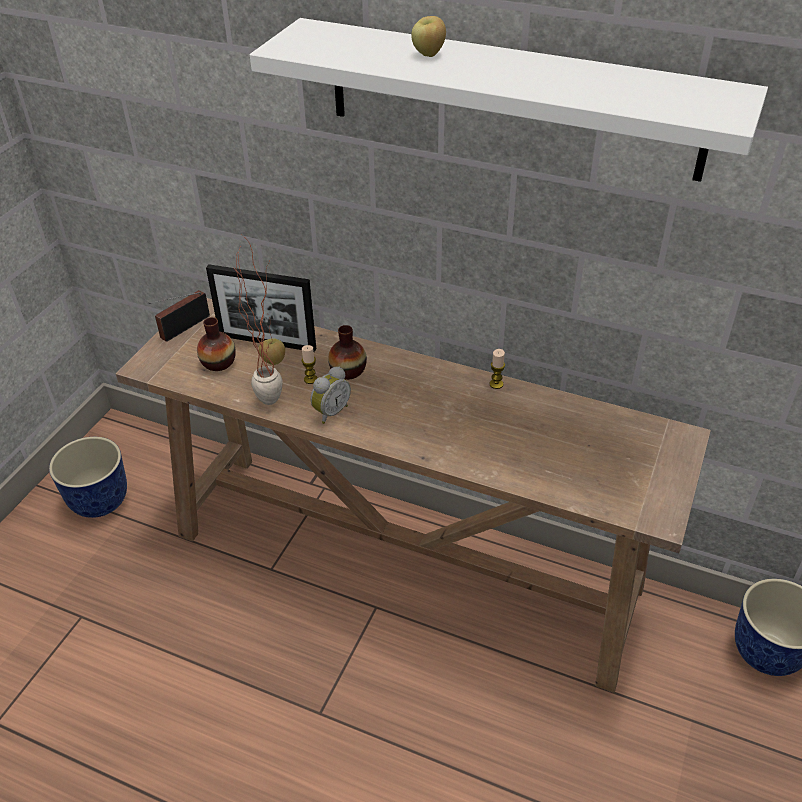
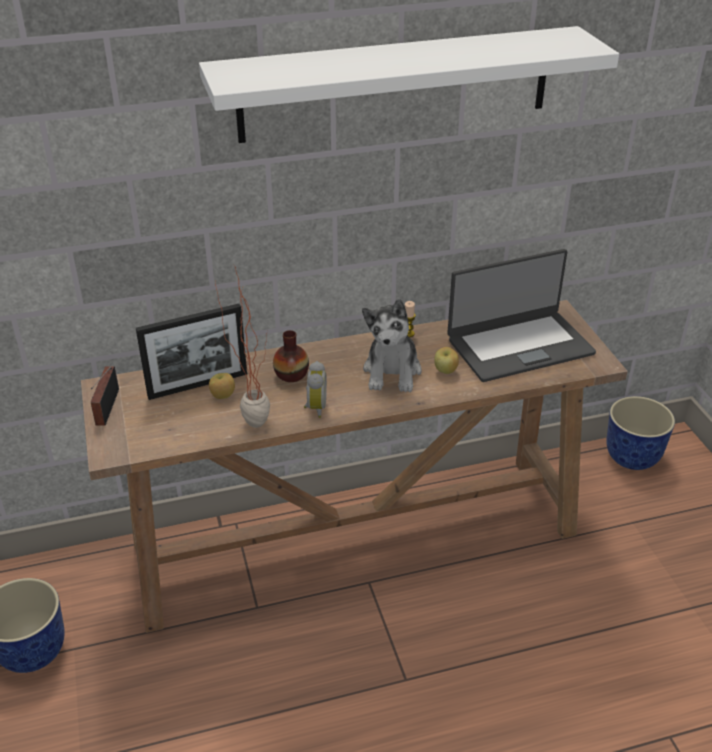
camera: 40 degrees left, 5 degrees down
(218, 362) = (175, 418): vase -> none
(310, 379) = (269, 394): candle -> none
(429, 54) = (349, 60): apple -> apple (445, 371)
(436, 414) = (392, 371): none -> plush toy
(592, 452) = (519, 345): none -> laptop

